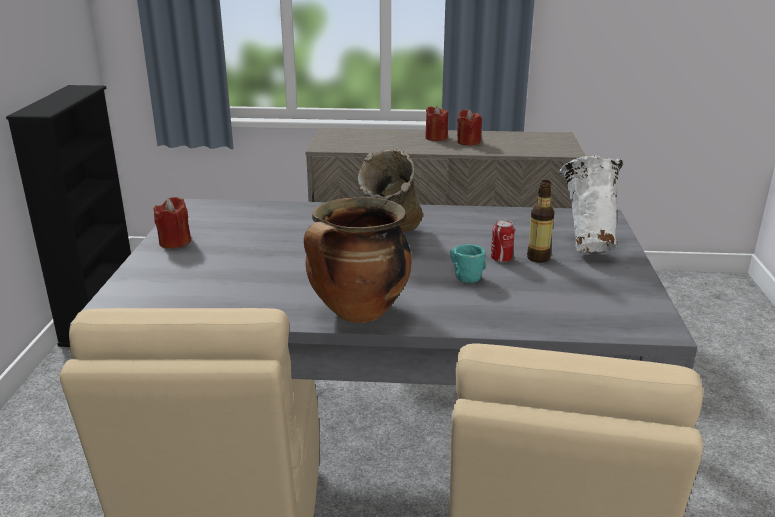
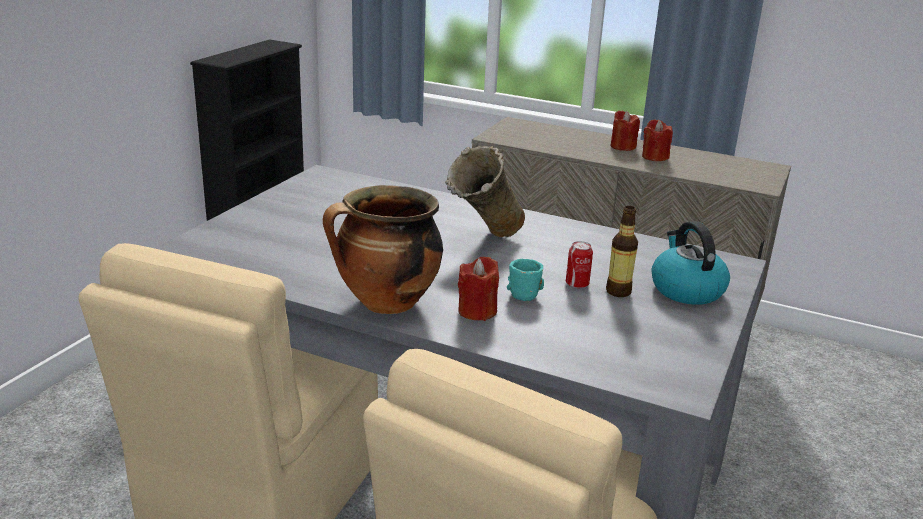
camera: 20 degrees right, 0 degrees up
(175, 242) = (278, 204): red candle -> red candle (477, 311)
(586, 245) = (686, 289): white vase -> kettle

